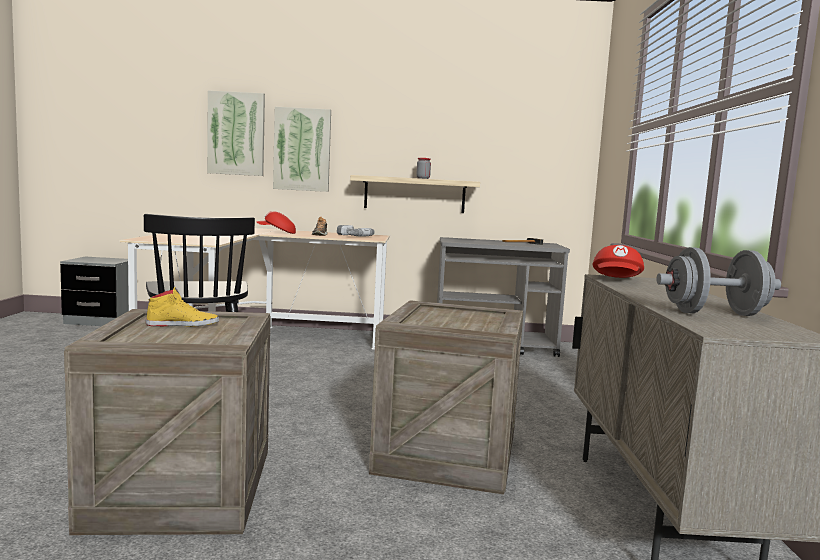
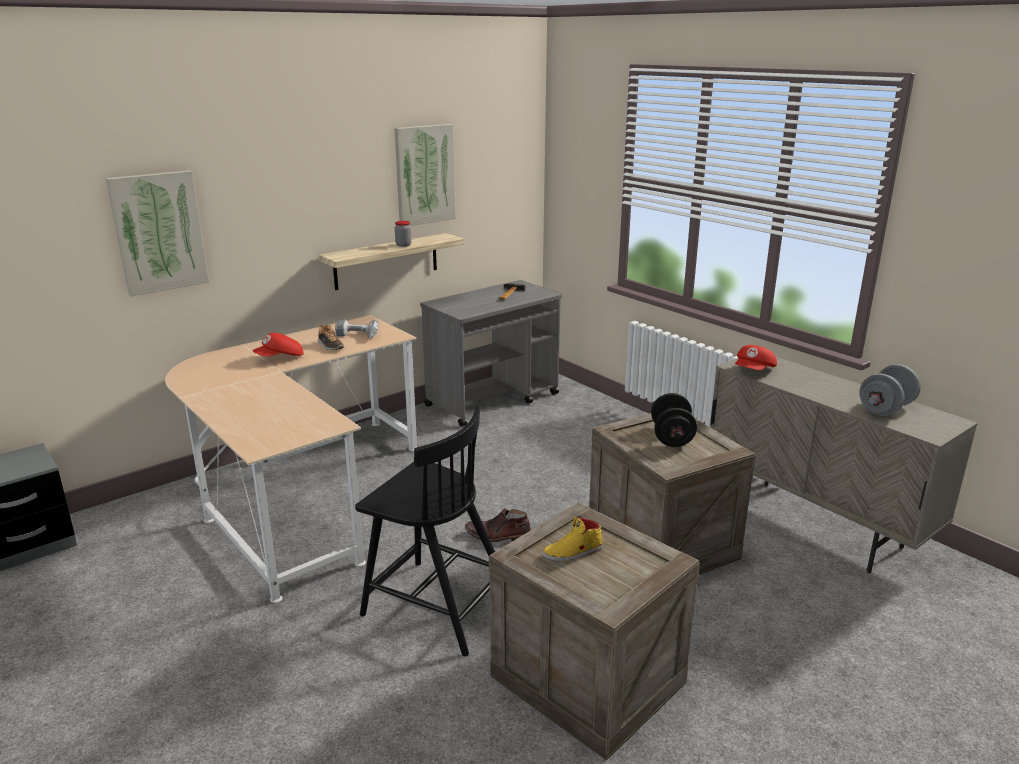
camera: 40 degrees left, 15 degrees up
(183, 324) = (573, 552): yellow shoe -> yellow shoe turned 150 degrees counterclockwise
(302, 149) = (252, 236): picture -> picture (424, 175)
(325, 399) = (498, 535): none -> brown boot
(463, 318) = (671, 437): none -> black dumbbell
(617, 280) = (754, 371): red cap -> red cap turned 60 degrees clockwise

